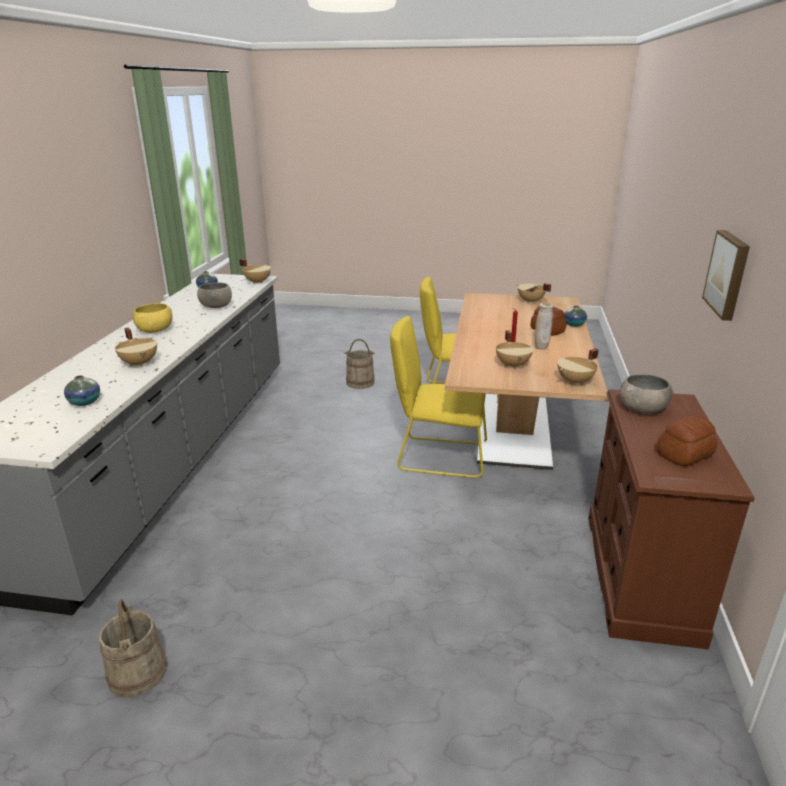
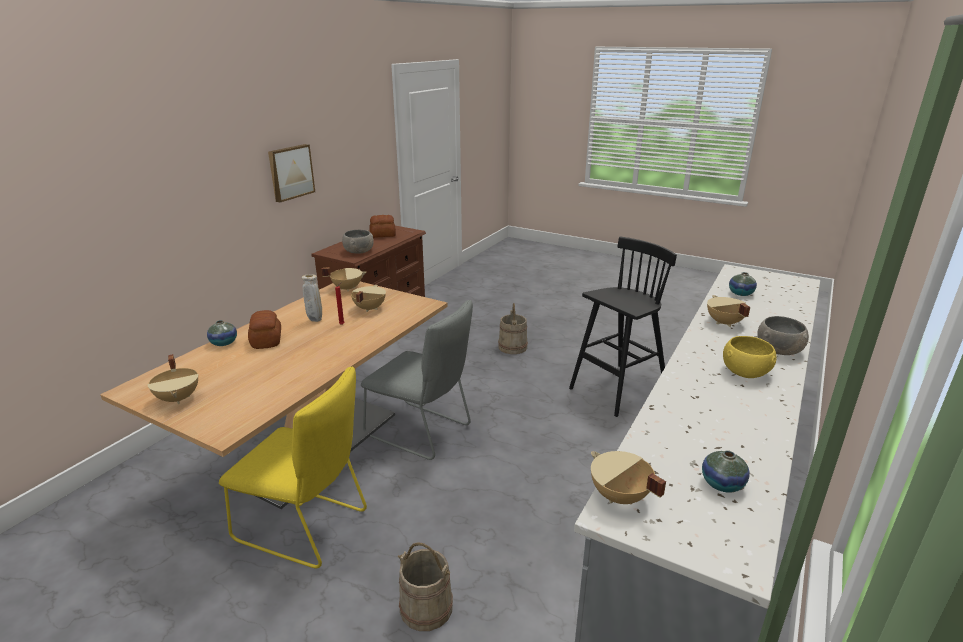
camera: 160 degrees left, 0 degrees up
(137, 673) = (666, 347): beige bucket -> beige bucket (513, 347)
(216, 306) = (682, 414): grey bowl -> grey bowl (778, 350)
(243, 549) = (617, 390): none -> black stool
(438, 456) = (422, 432): yellow chair -> grey chair

